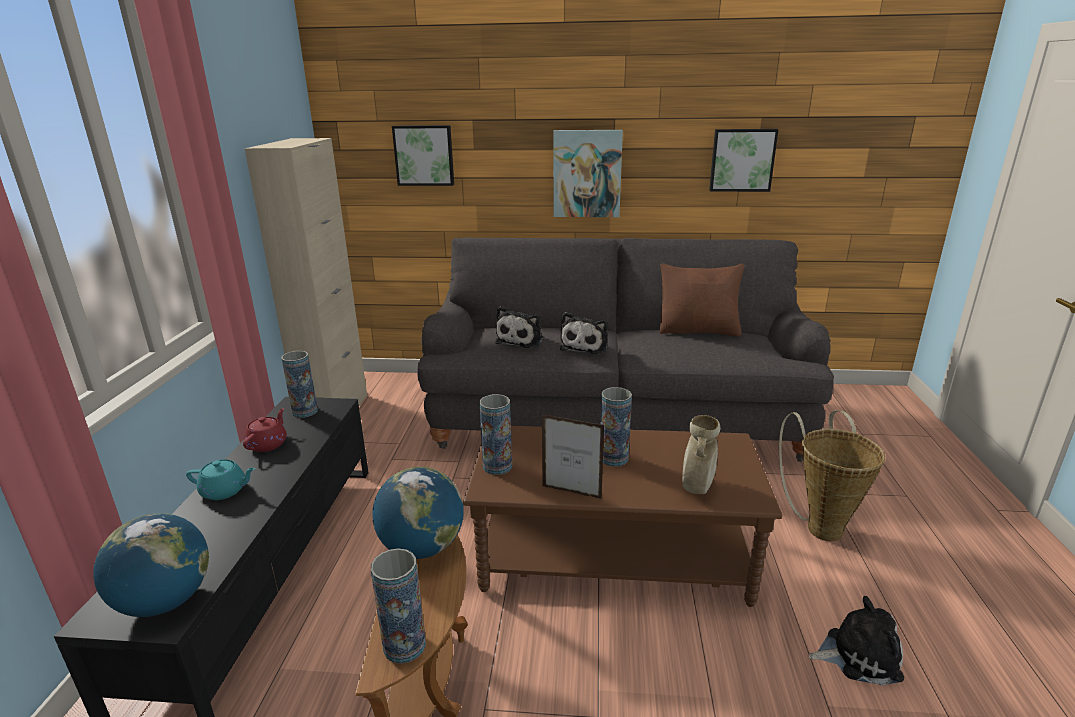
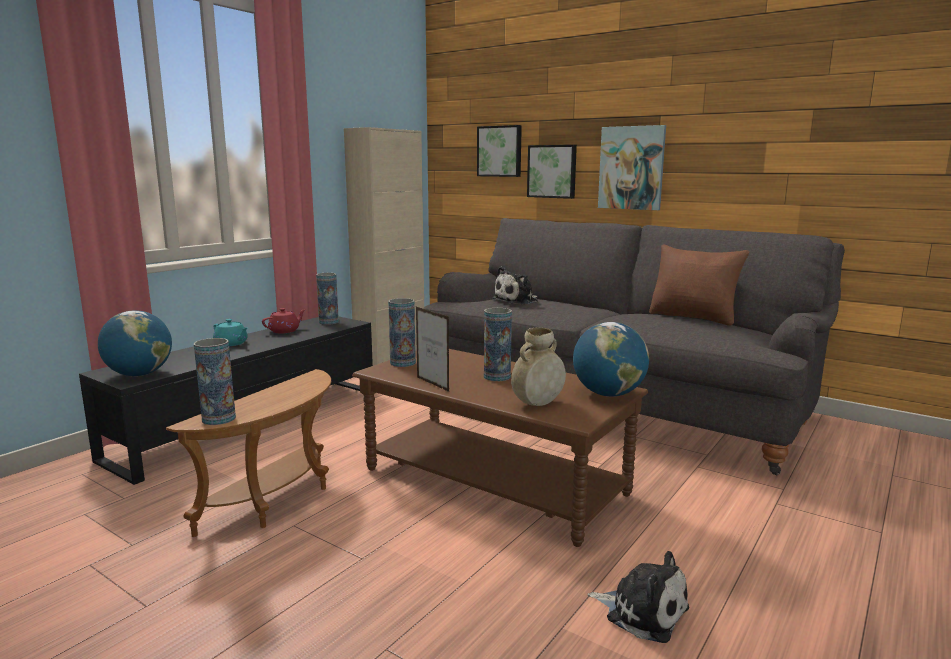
camera: 30 degrees right, 10 degrees down
(422, 547) = (296, 387): globe -> globe (608, 394)
(585, 346) = (565, 310): plush toy -> none
(742, 160) = (789, 154): picture -> picture (552, 171)
(821, 525) = (733, 522): basket -> none

